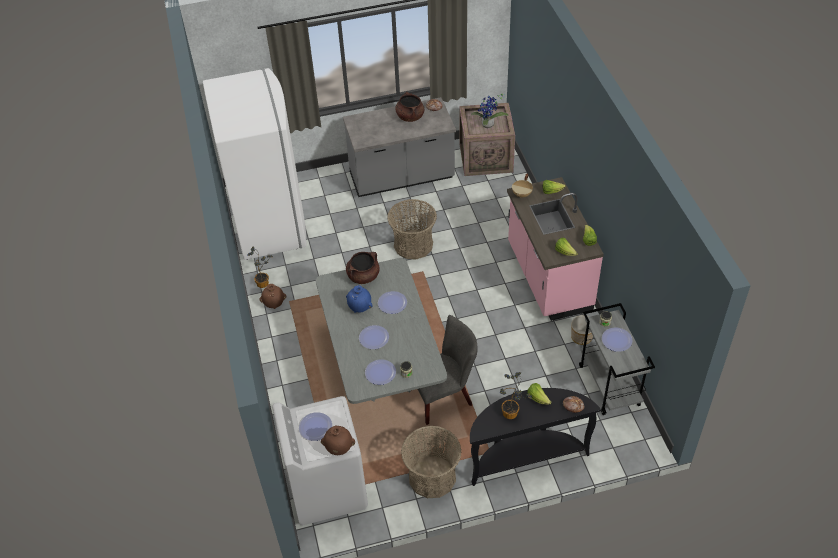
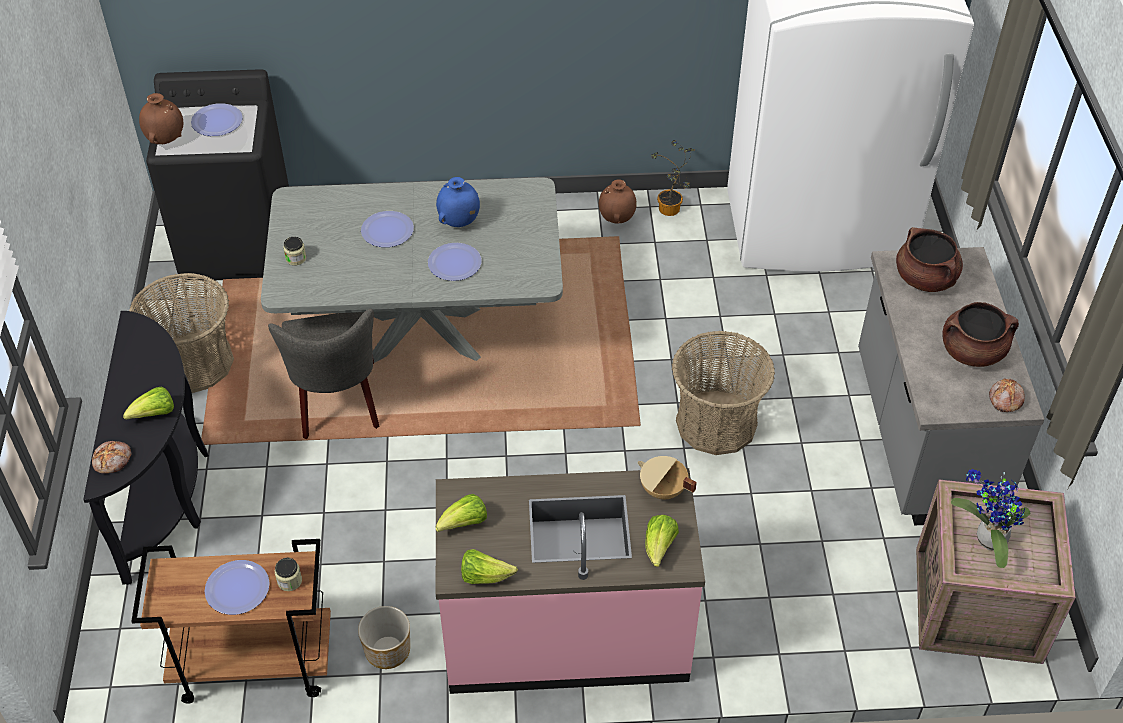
camera: 100 degrees right, 0 degrees up
(327, 488) = (238, 244): white washing machine -> black washing machine
(363, 276) = (532, 235): brown cooking pot -> brown cooking pot (925, 279)
(380, 372) = (312, 228): plate -> none
(512, 414) = (143, 373): potted plant -> none
(609, 385) = (252, 665): grey cart -> brown cart

